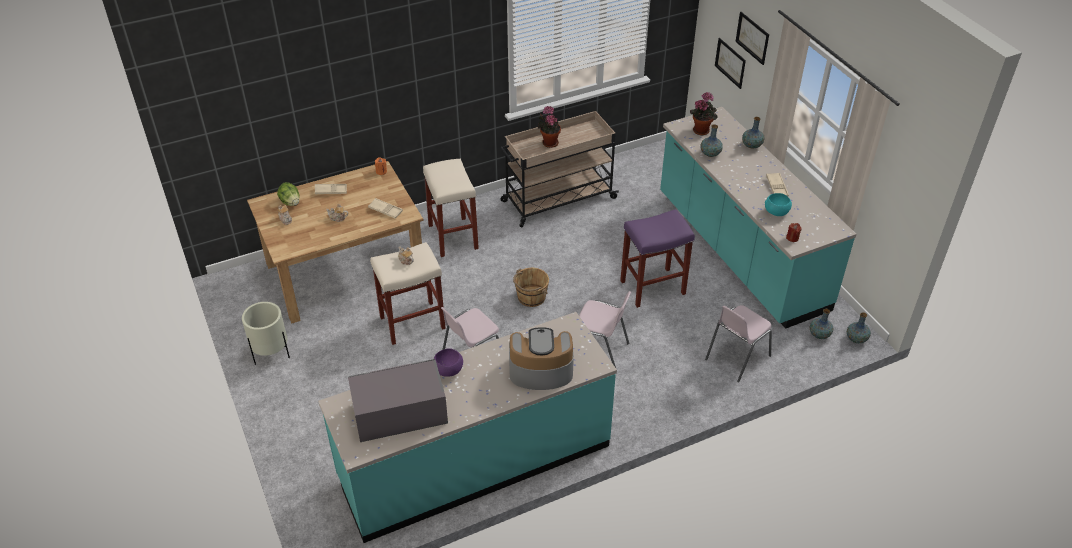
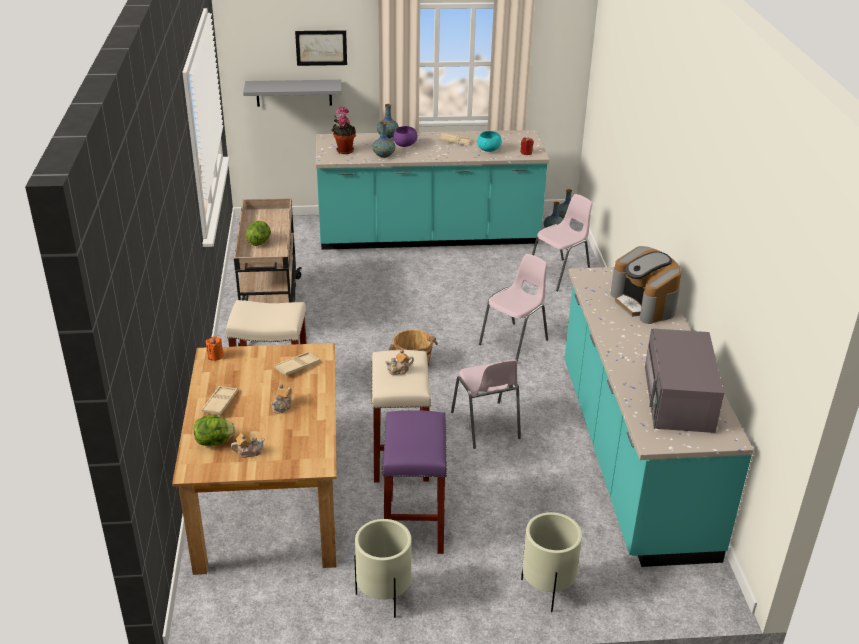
camera: 70 degrees left, 10 degrees down
(301, 437) = (547, 590): none -> beige planter
(448, 371) = (625, 356): purple bowl -> purple bowl (405, 145)
(540, 371) = (644, 303): coffee machine -> coffee machine turned 45 degrees counterclockwise
(549, 142) = (259, 242): potted plant -> lettuce
(652, 288) = (446, 292): purple stool -> purple stool (415, 526)
(730, 63) = (294, 93): picture -> grey shelf
(736, 357) = (560, 274): pink chair -> pink chair turned 105 degrees counterclockwise

